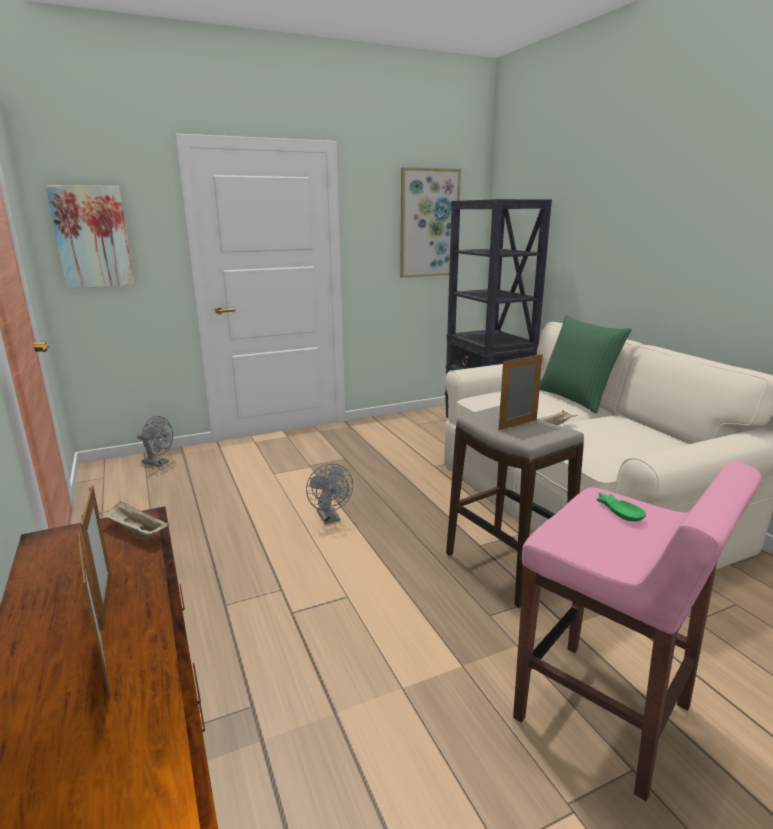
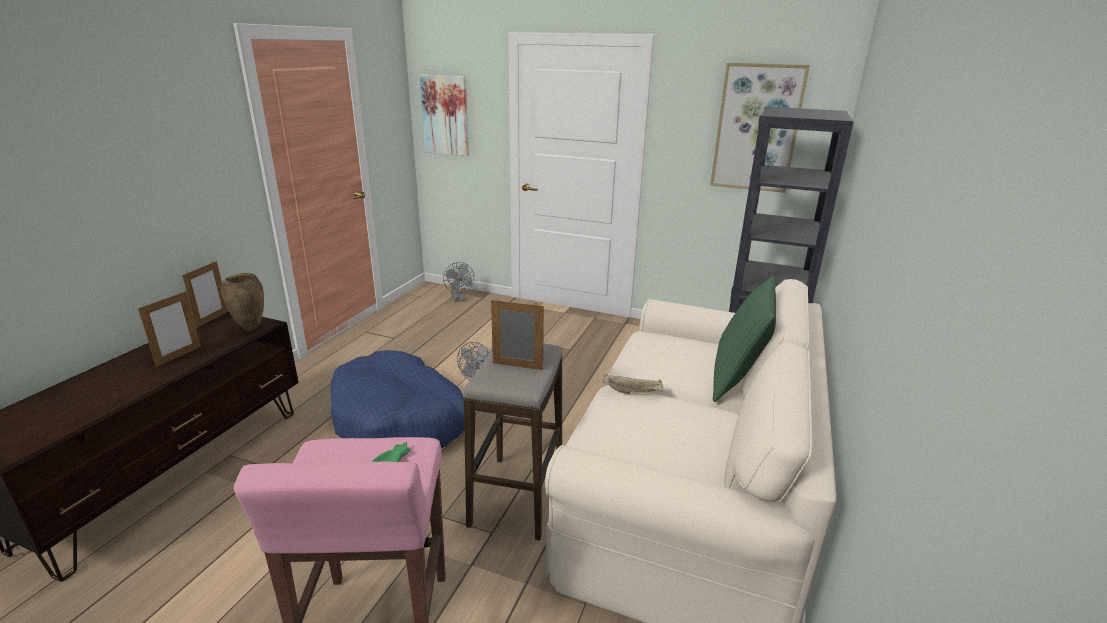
camera: 45 degrees right, 5 degrees up
(104, 662) = (126, 382): picture frame -> picture frame (212, 319)
(135, 531) = (250, 329): beige tray -> brown vase
(309, 579) = (400, 420): none -> blue dog bed

